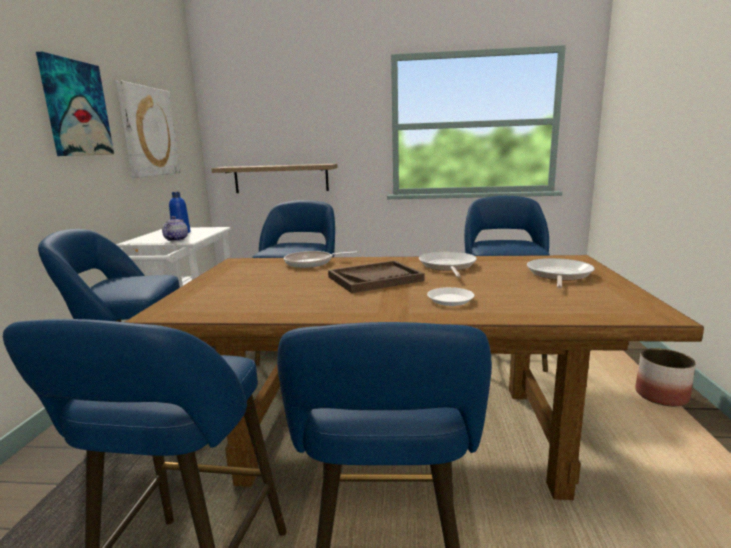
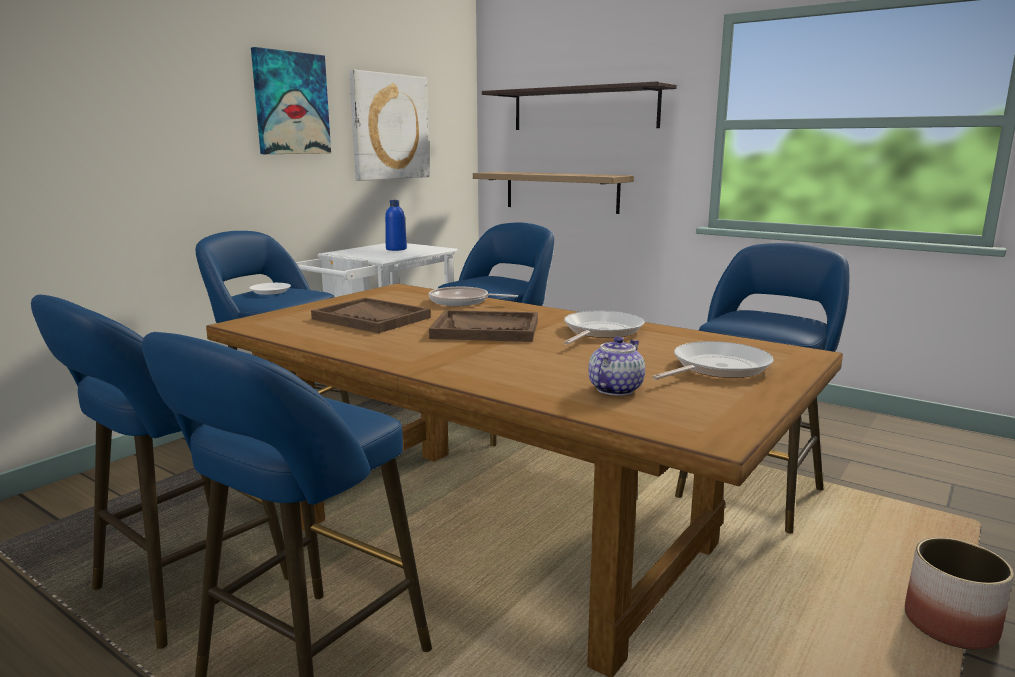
camera: 30 degrees right, 0 degrees up
(175, 239) = (374, 255): teapot -> teapot (614, 389)
(270, 287) = (371, 318): none -> brown tray
(293, 118) = (584, 109): none -> shelf
(450, 300) = (509, 366): white plate -> white plate (270, 291)

